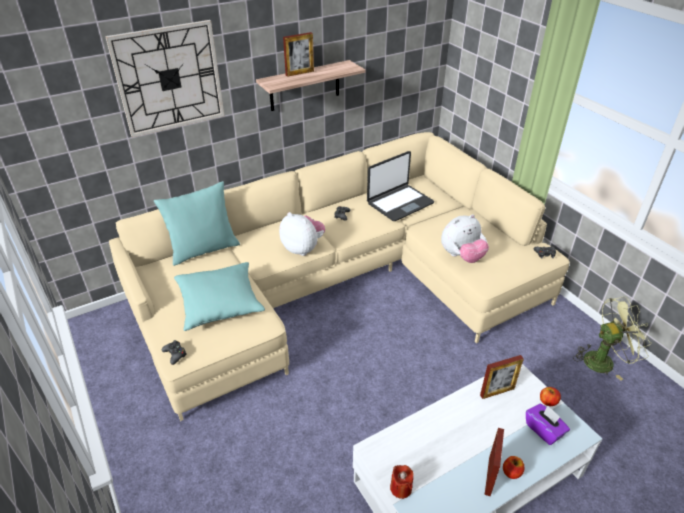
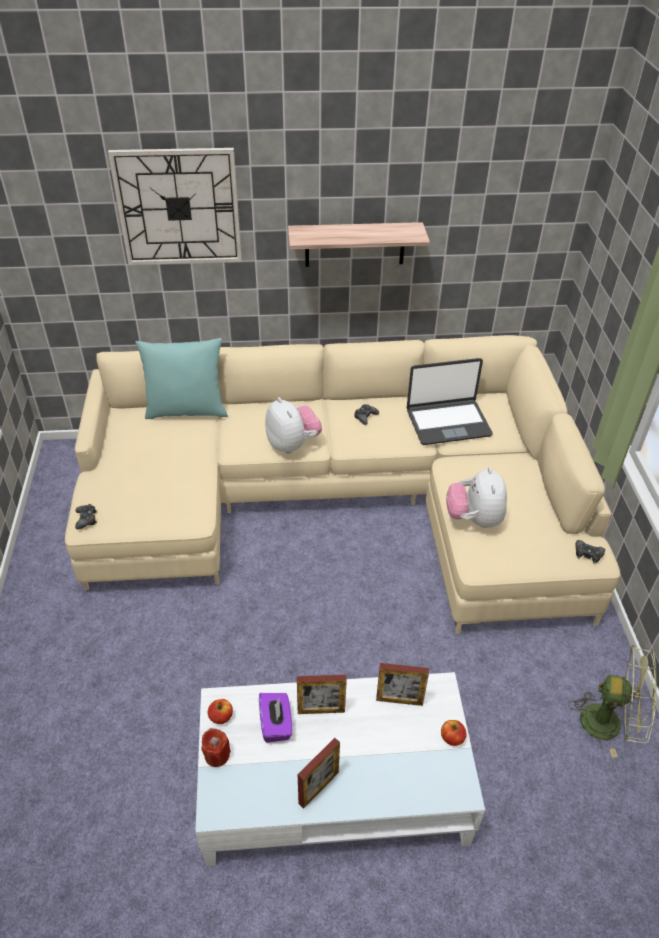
camera: 25 degrees right, 5 degrees up
(220, 303) = (162, 479): turquoise pillow -> none
(299, 73) = (345, 228): picture frame -> picture frame (321, 710)
(462, 256) = (474, 519): plush toy -> plush toy turned 90 degrees clockwise
(511, 472) = (346, 795): apple -> apple (221, 717)
(544, 430) = (420, 767): purple tissue box -> purple tissue box (276, 724)

